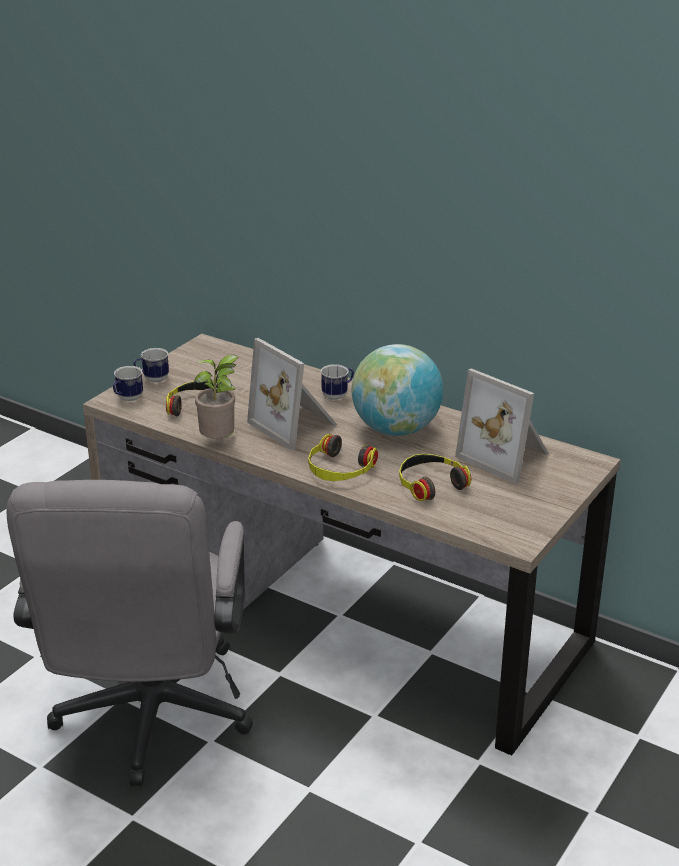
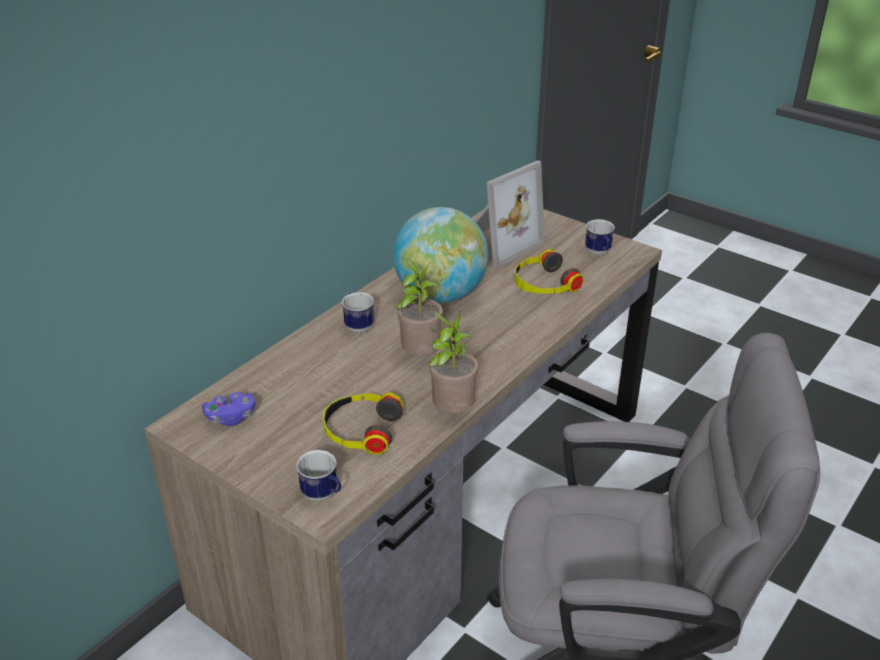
camera: 85 degrees left, 5 degrees up
(152, 379) = (271, 473): mug -> mug (599, 253)
(212, 359) = (231, 417): none -> purple game controller
(296, 425) = (420, 356): picture frame -> potted plant
(339, 469) = (516, 332): headphones -> none

